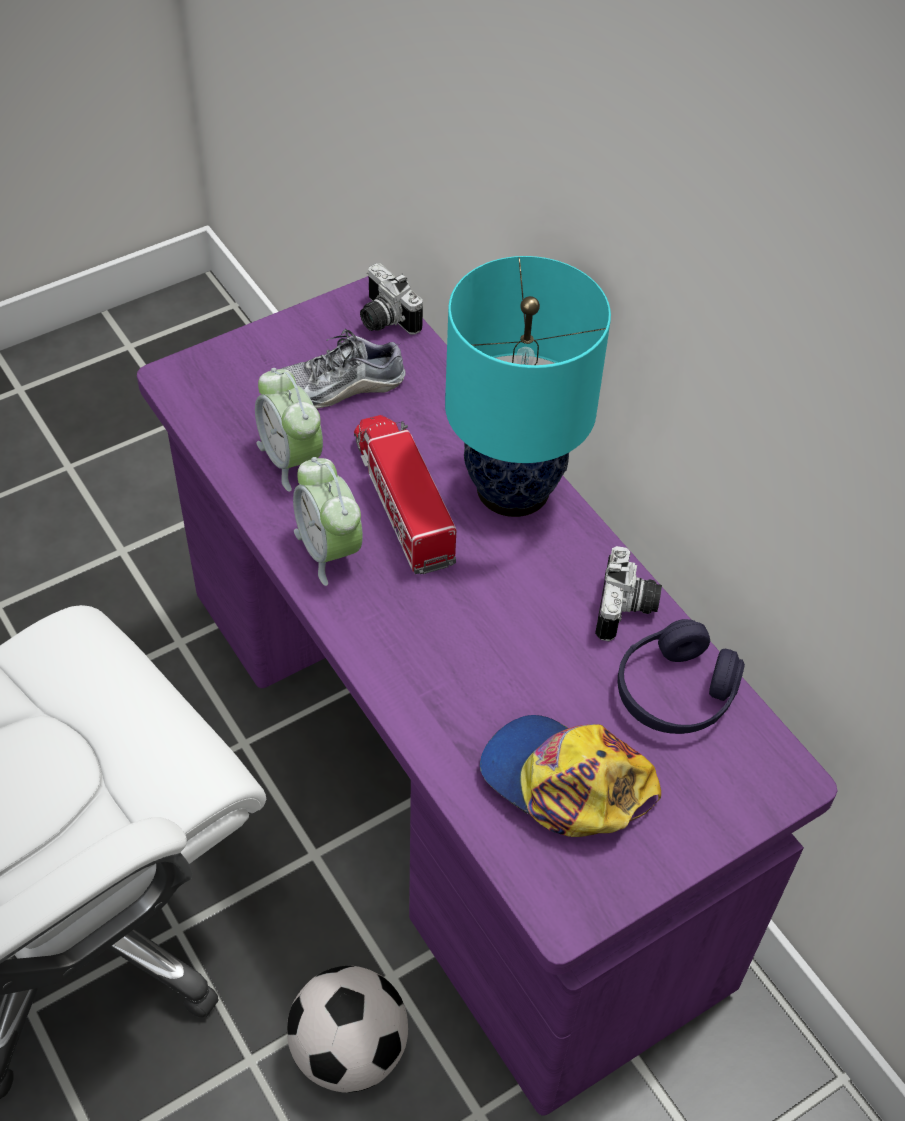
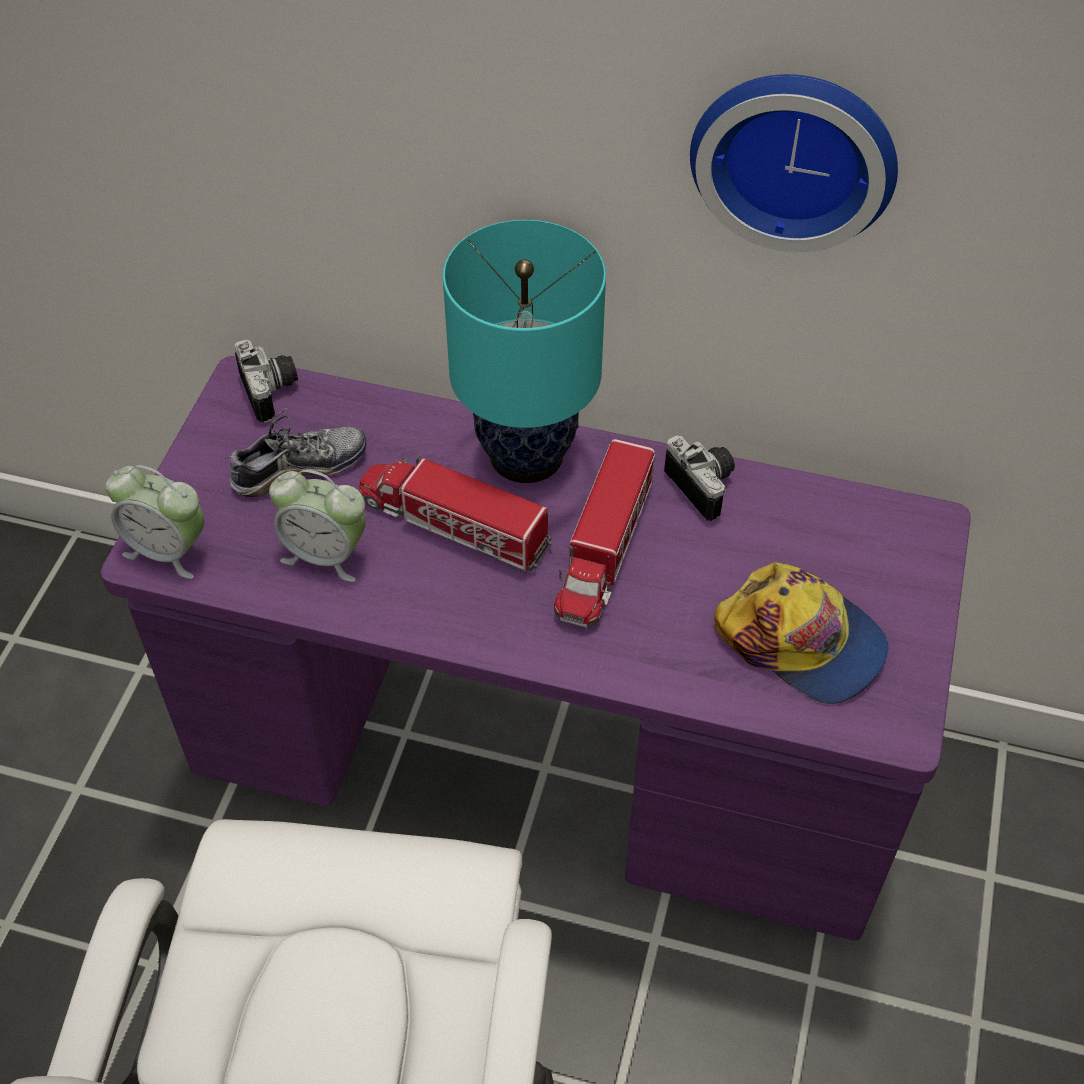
camera: 40 degrees left, 0 degrees up
(329, 550) = (440, 603): alarm clock -> alarm clock (168, 550)
(340, 386) = (299, 468): shoe -> shoe turned 150 degrees counterclockwise
(349, 1050) = (680, 1019): football -> none
(383, 319) = (273, 391): camera -> camera turned 120 degrees counterclockwise
(492, 599) = (604, 548): none -> toy truck
(565, 783) = (802, 641): cap -> cap turned 135 degrees counterclockwise
(675, 692) = (800, 520): purple headphones -> none
(774, 325) = (795, 153): none -> wall clock

